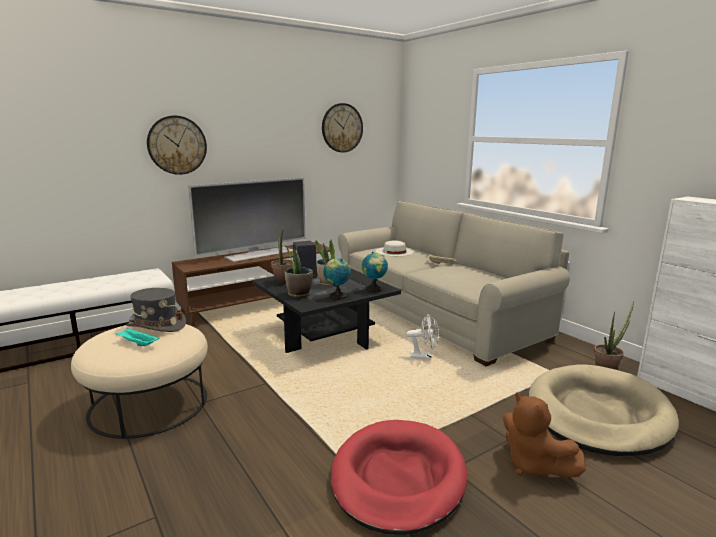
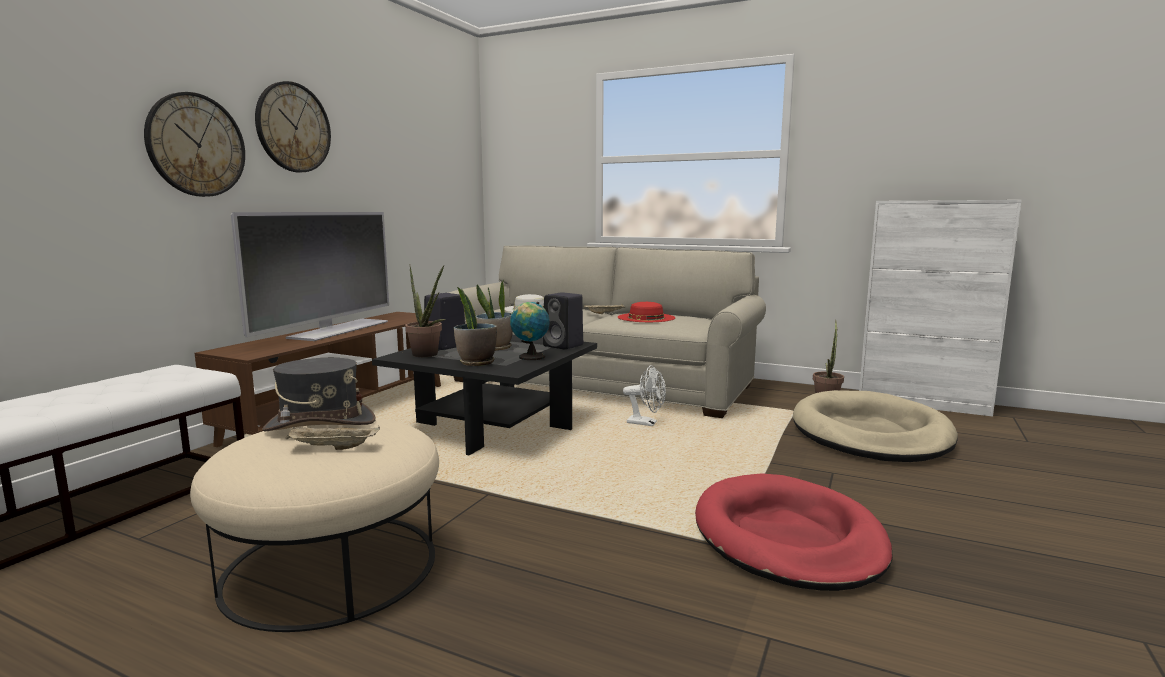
camera: 30 degrees left, 5 degrees down
(137, 344) = (332, 448): turquoise tray -> beige tray
(342, 128) = (419, 144): wall clock -> wall clock (293, 127)
(374, 289) = (564, 346): globe -> black speaker
(424, 357) = (646, 423): white fan -> white fan turned 45 degrees clockwise
(460, 273) = (646, 317): none -> red hat
(533, 465) = (883, 487): brown plush toy -> none

